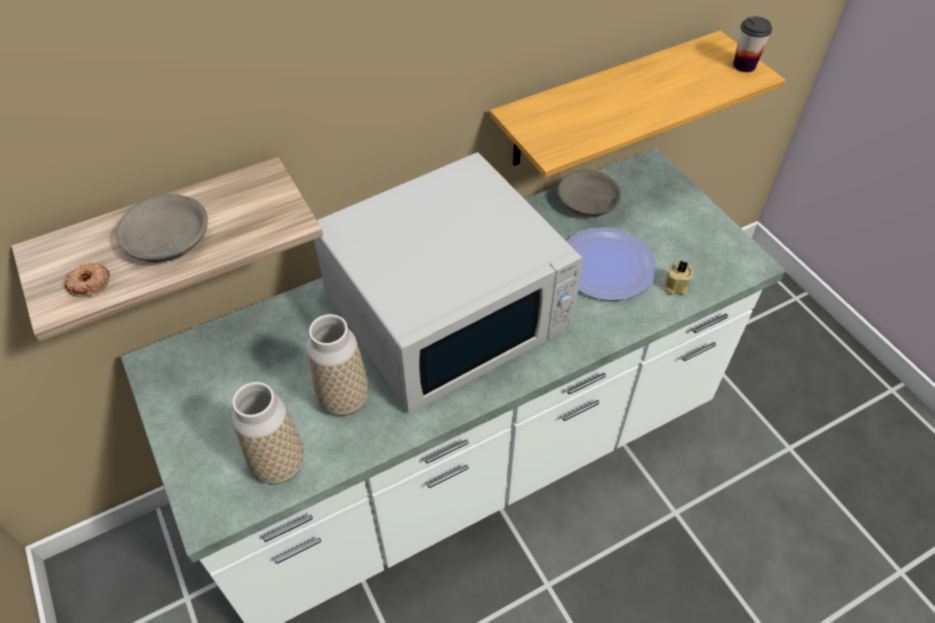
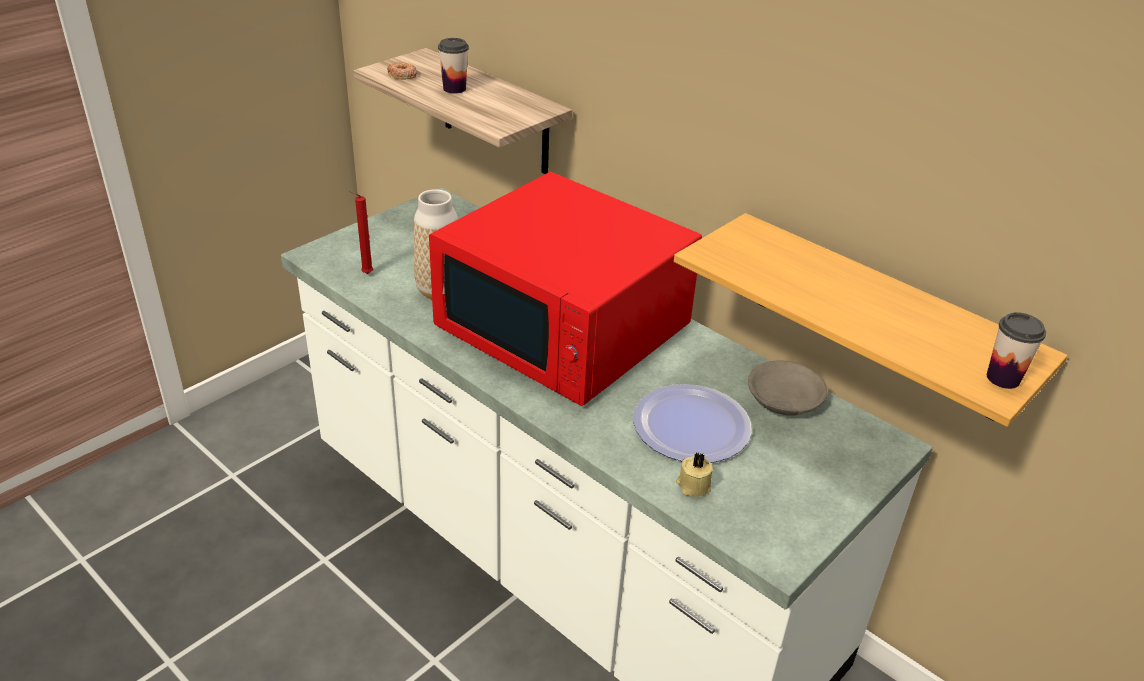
camera: 70 degrees right, 15 degrees down
(166, 240) = (454, 89): grey bowl -> cup
(279, 465) = (365, 274): vase -> red candle
(449, 311) = (564, 328): white microwave -> red microwave

